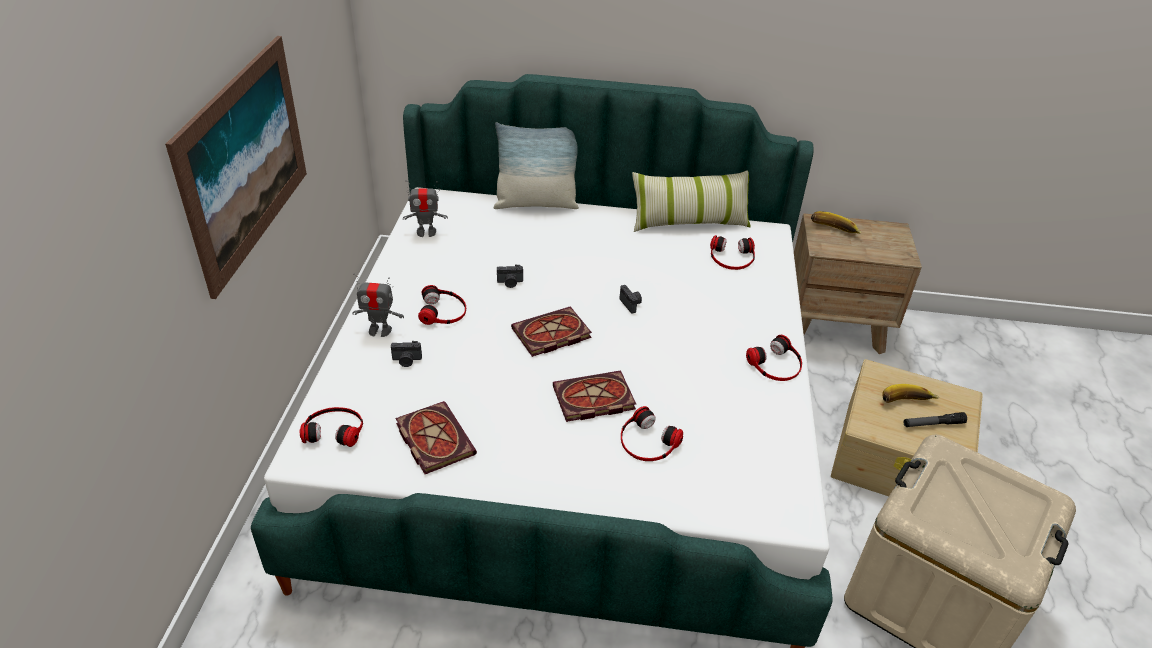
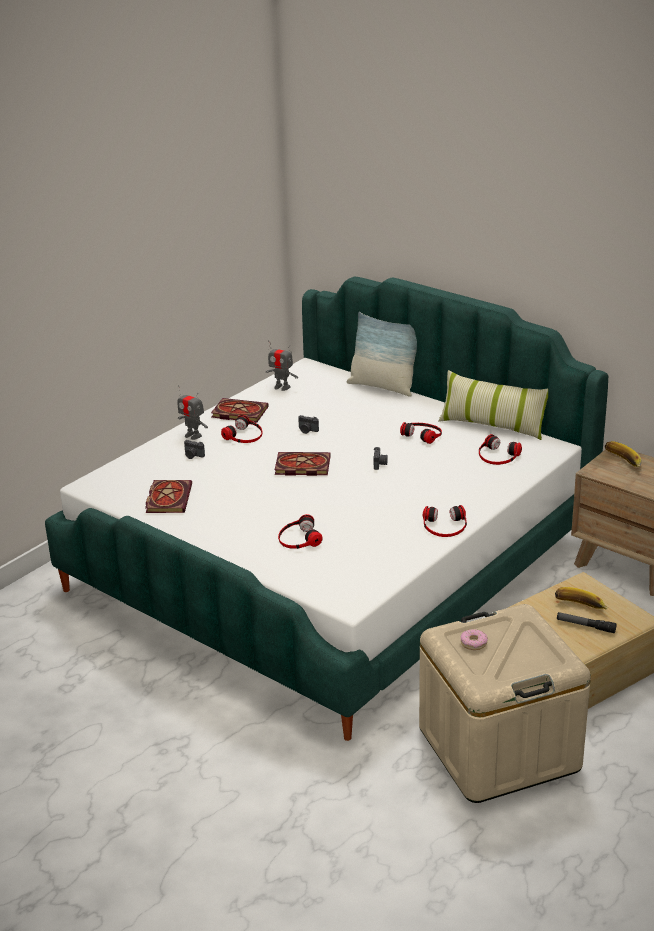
camera: 35 degrees right, 10 degrees down
(245, 161) = (130, 293): picture -> none
(334, 429) = (117, 477): headphones -> headphones (423, 434)
(592, 399) = (288, 507): book -> book (238, 413)
(947, 512) = (473, 643): none -> donut

